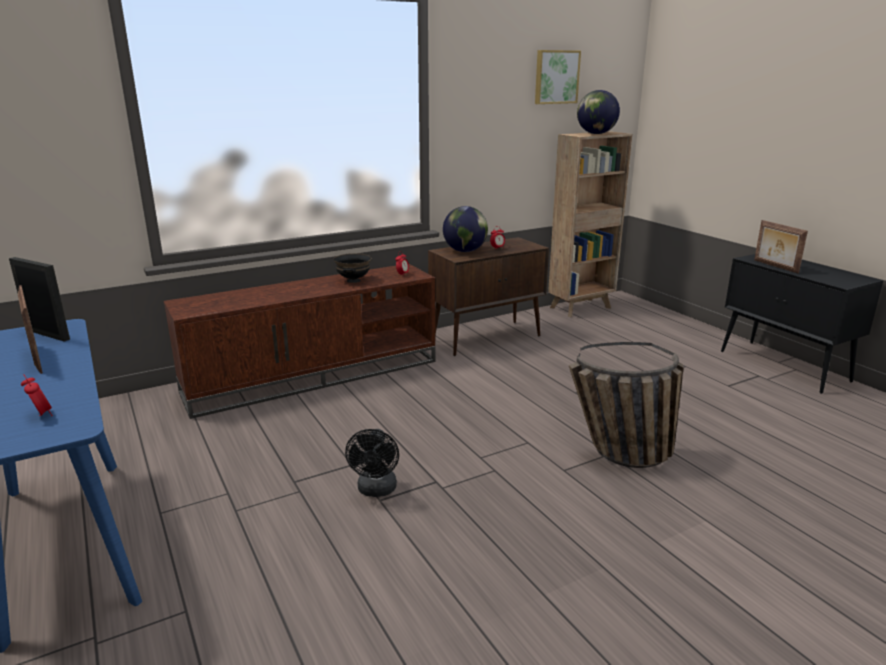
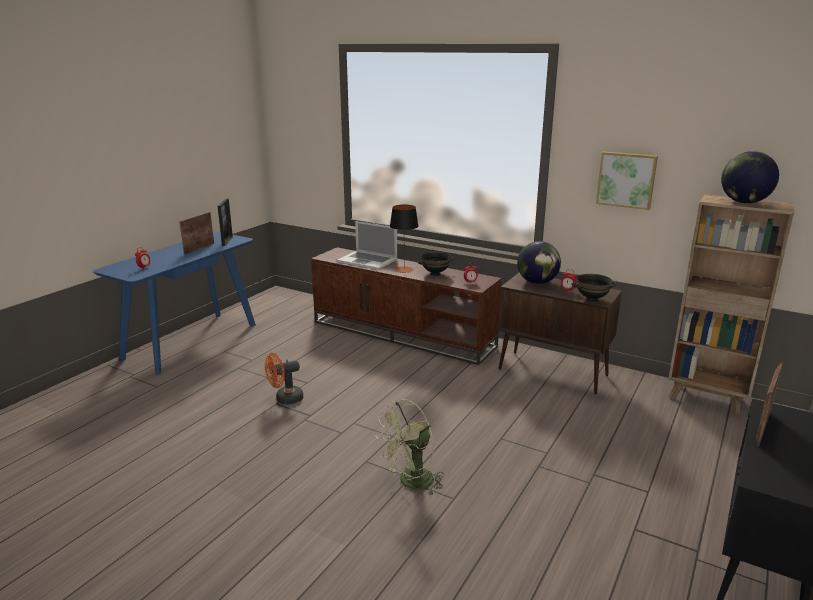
camera: 60 degrees right, 0 degrees up
(249, 296) = (367, 260): none -> laptop
(315, 289) = (404, 270): none -> table lamp
(376, 490) = (285, 399): black fan -> orange fan
(527, 247) = (592, 299): none -> black bowl
(556, 77) = (715, 130): picture -> picture (626, 180)
(619, 456) = (411, 483): basket -> green fan

